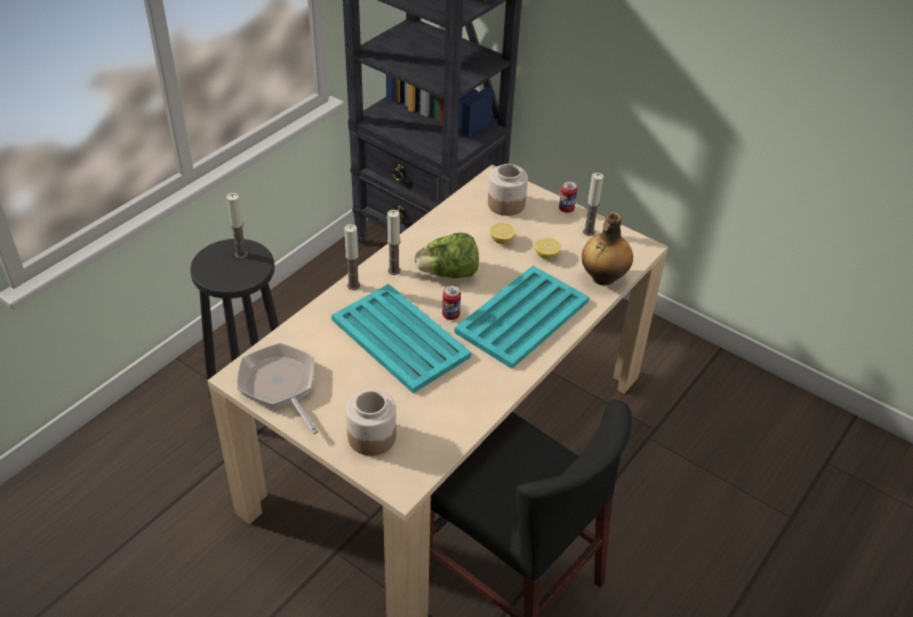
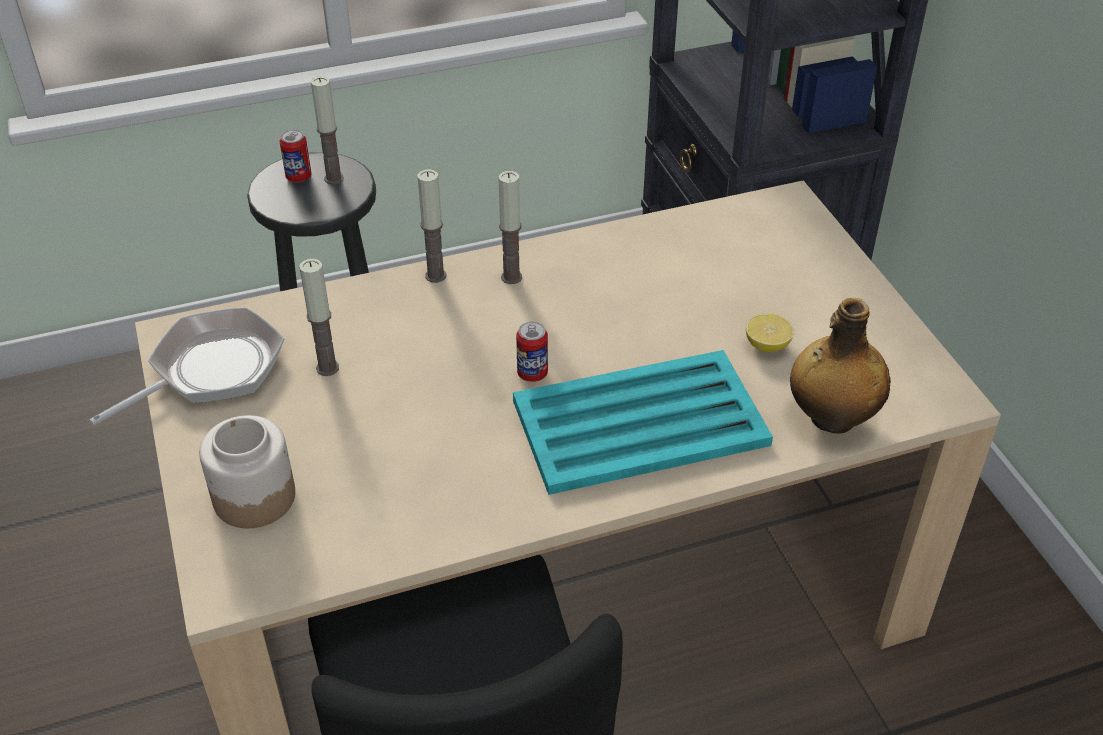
camera: 35 degrees right, 0 degrees up
(280, 386) = (210, 370): frying pan -> frying pan turned 45 degrees clockwise
(400, 339) = (427, 377): turquoise tray -> none
(449, 273) = (587, 312): lettuce -> none
(501, 240) = (714, 295): lemon -> none
(505, 204) = (770, 245): jar -> none
(566, 209) = (866, 288): can -> can (298, 177)
(588, 232) = (873, 337): candle -> candle (327, 368)

